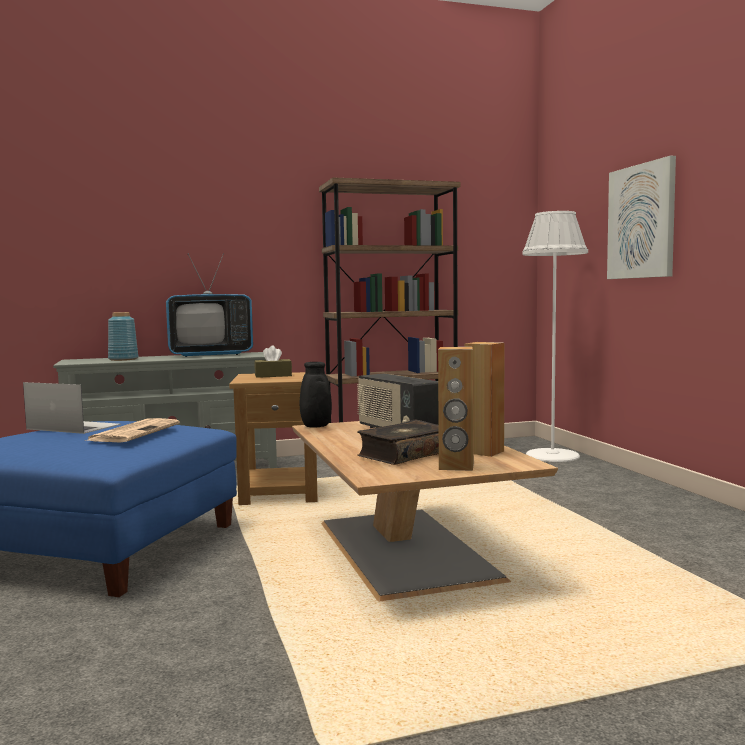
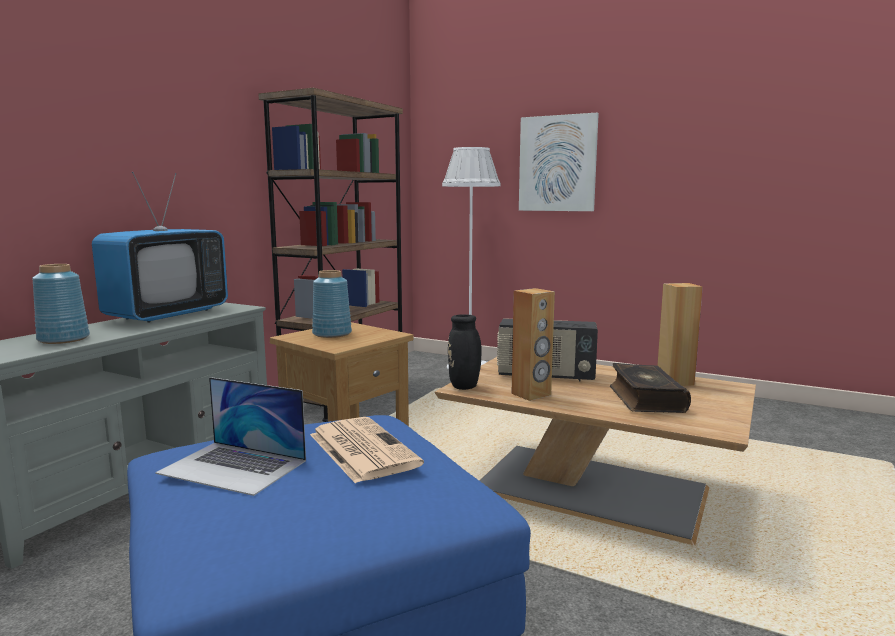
camera: 45 degrees left, 5 degrees up
(73, 427) = (233, 467): laptop -> laptop turned 135 degrees counterclockwise
(273, 375) = (332, 334): brown tissue box -> blue vase
(456, 466) = (715, 401): brown speaker -> brown speaker (531, 394)

